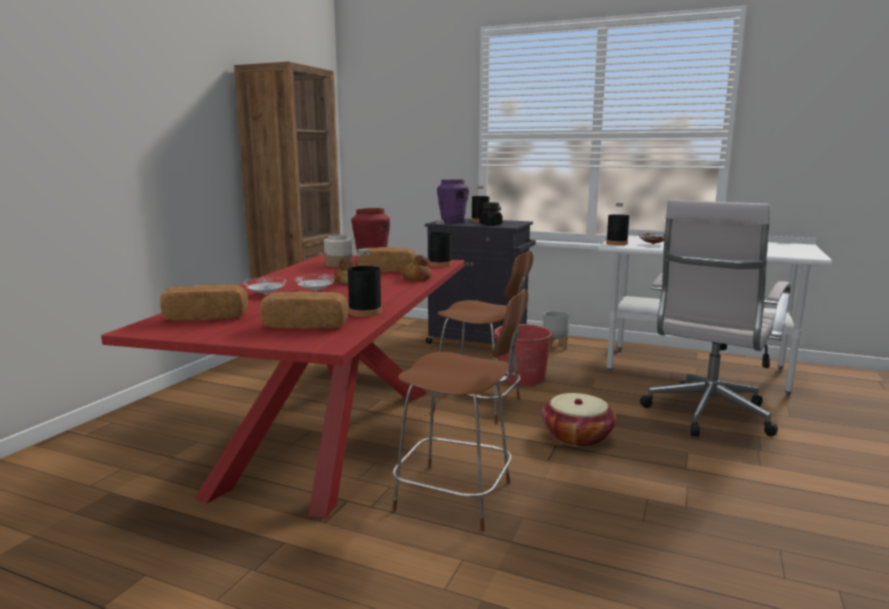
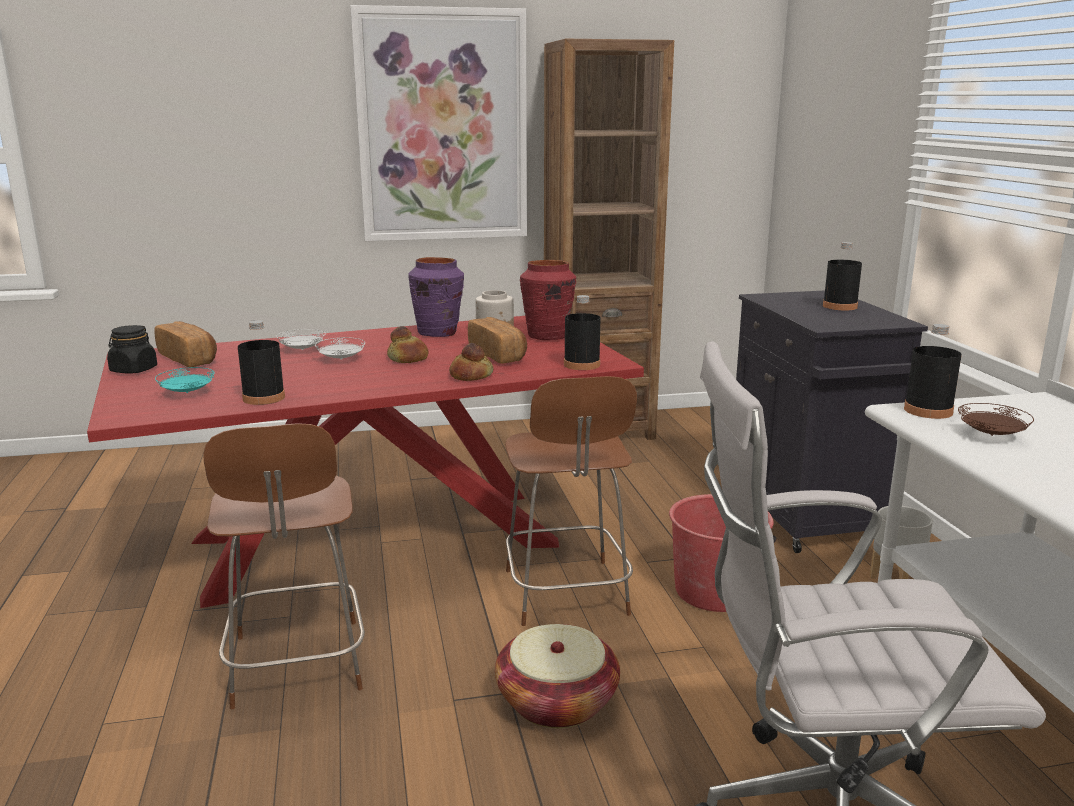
camera: 55 degrees right, 5 degrees up
(177, 123) = (442, 127): none -> picture
(306, 325) = (186, 393): bread -> turquoise plate
(452, 222) = (781, 301): purple vase -> purple vase (438, 333)
(491, 224) = (813, 317): black jar -> black jar (133, 370)

